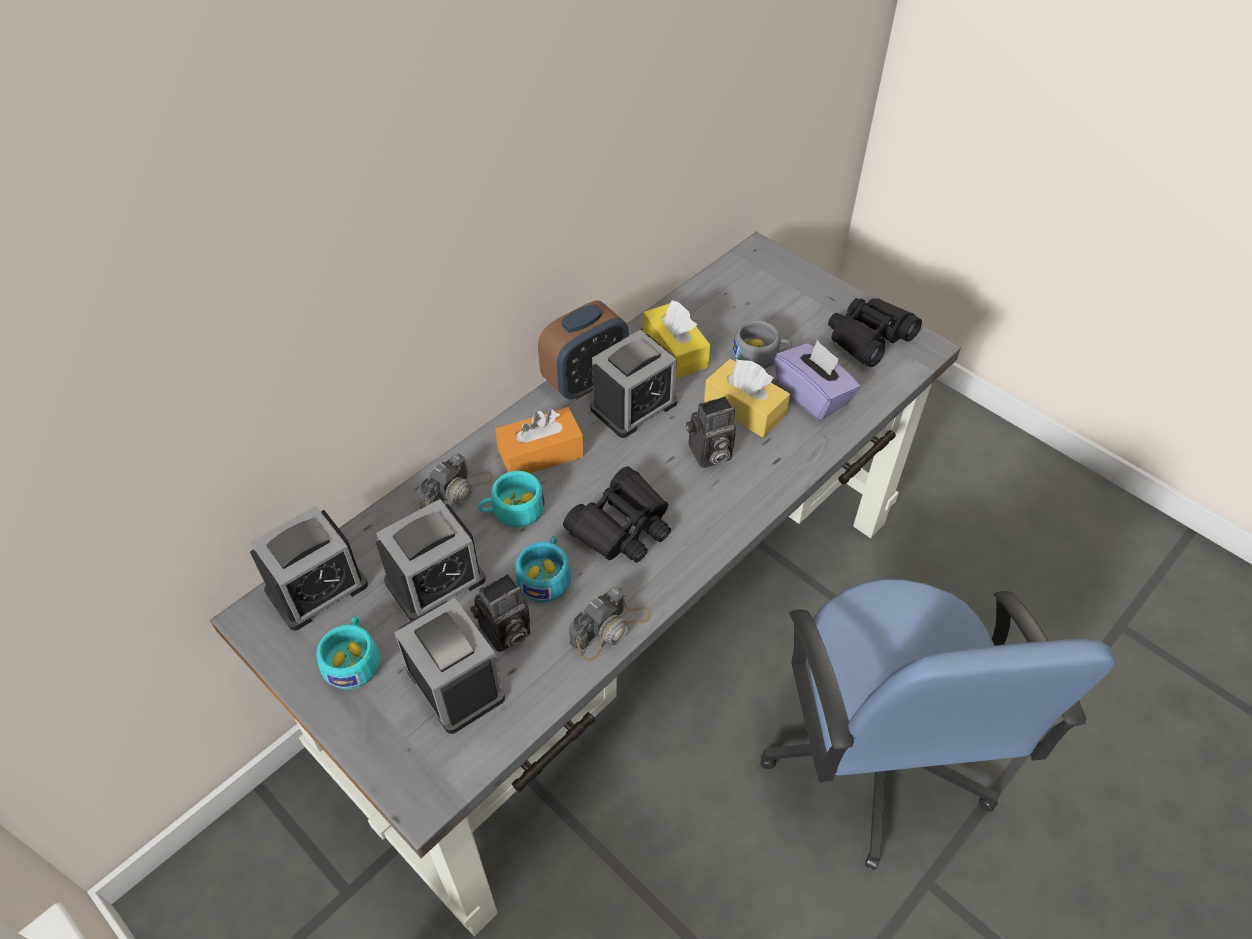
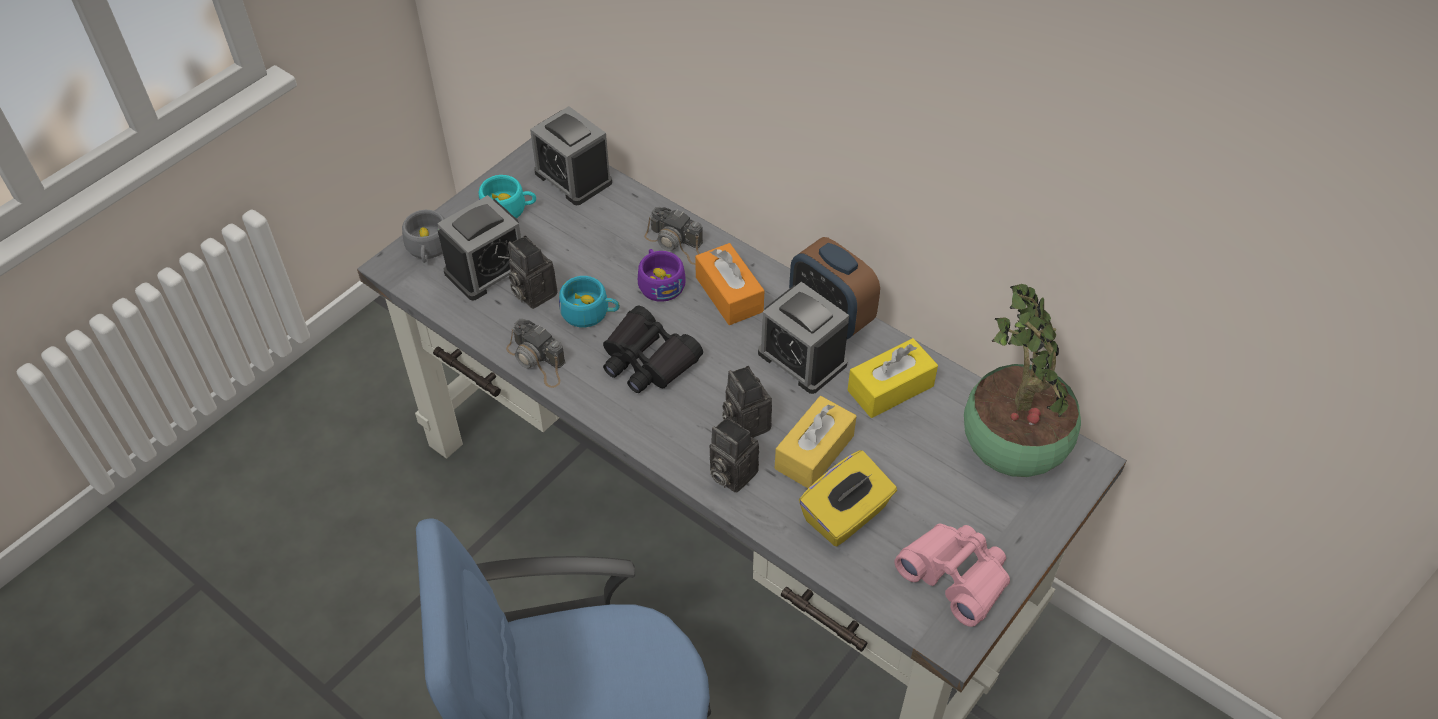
camera: 85 degrees right, 0 degrees up
(435, 581) = (582, 244): alarm clock -> none
(512, 510) = (660, 282): turquoise cup -> purple cup
(750, 288) = (1013, 455): none -> potted plant
(760, 356) = (899, 466): grey cup -> grey cup (428, 249)
(768, 470) = (730, 473): none -> camera
(812, 395) = (846, 515): purple tissue box -> yellow tissue box
(868, 338) = (955, 576): black binoculars -> pink binoculars

